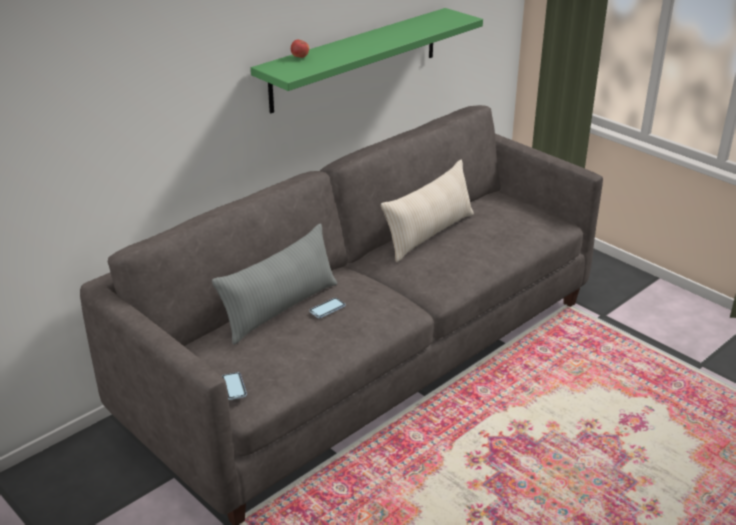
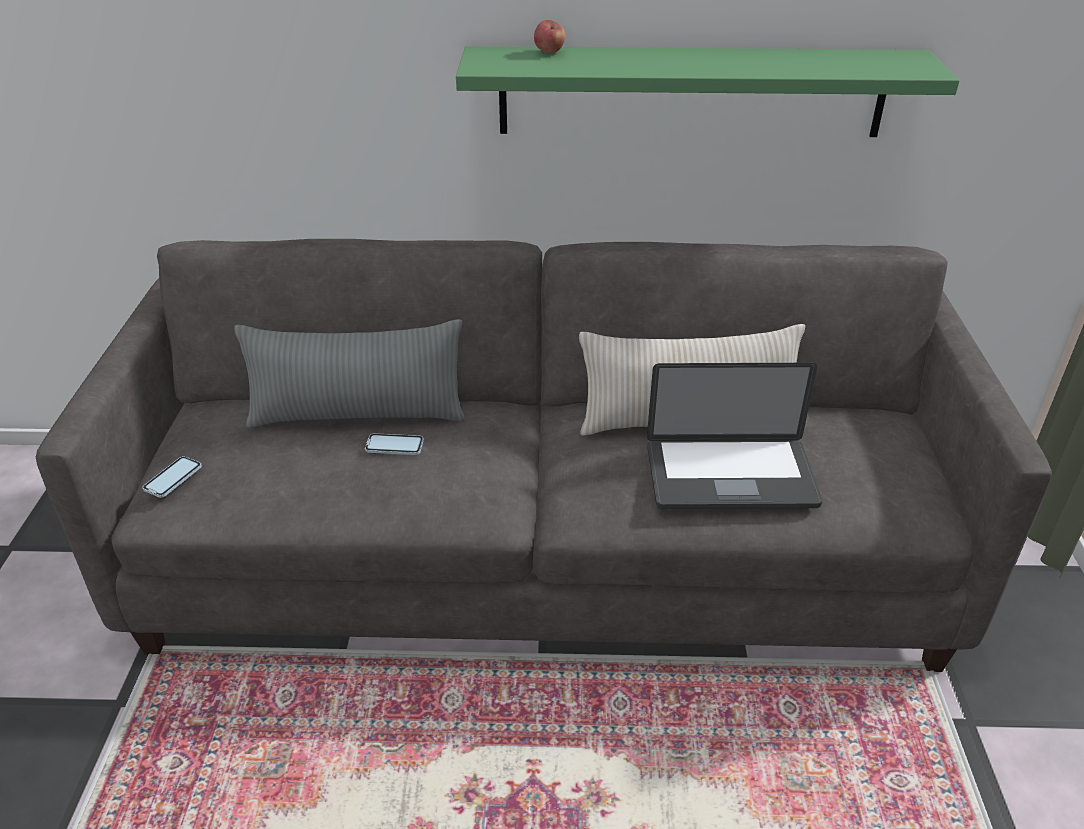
camera: 45 degrees right, 5 degrees up
(480, 245) = (730, 476): none -> laptop

